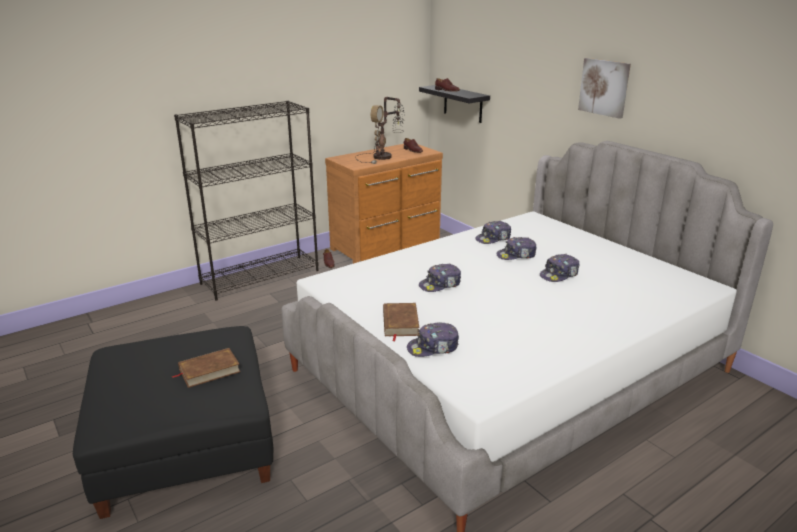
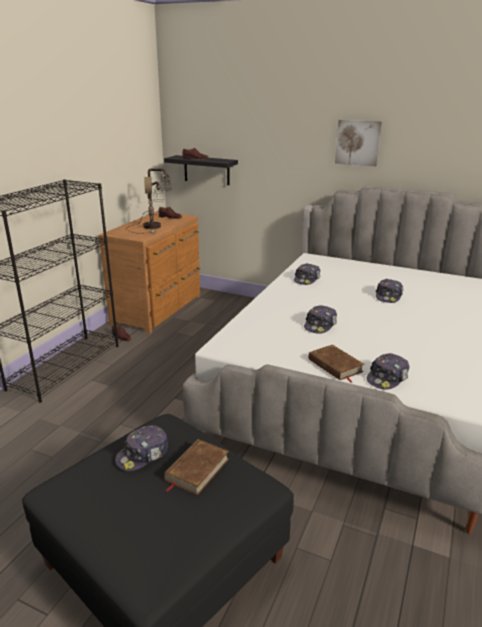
camera: 30 degrees left, 0 degrees up
(516, 255) = (341, 289): cap -> cap (143, 455)

